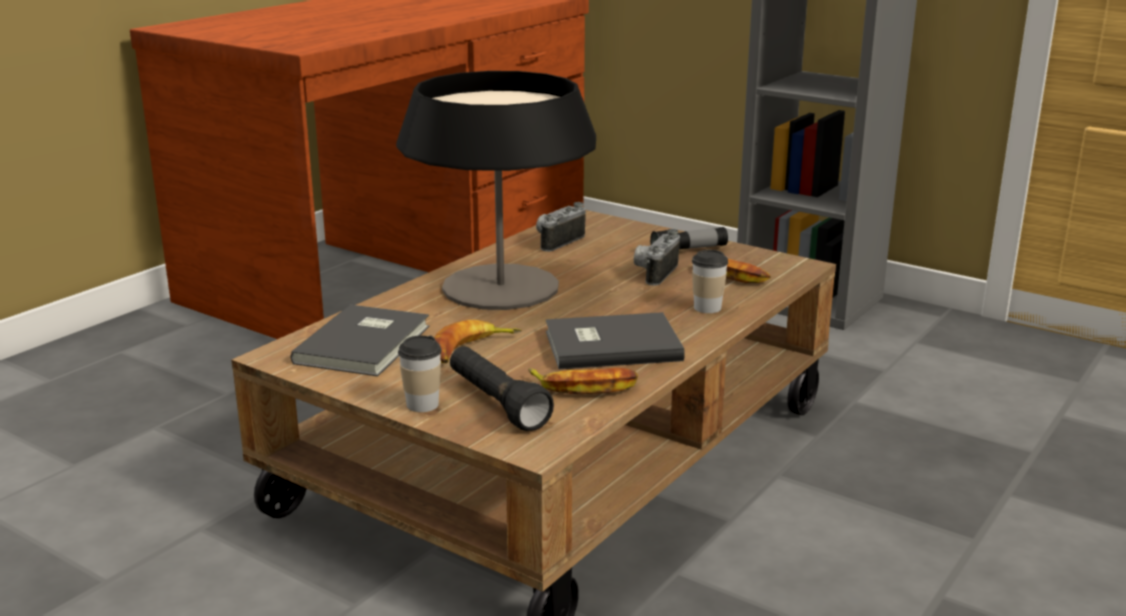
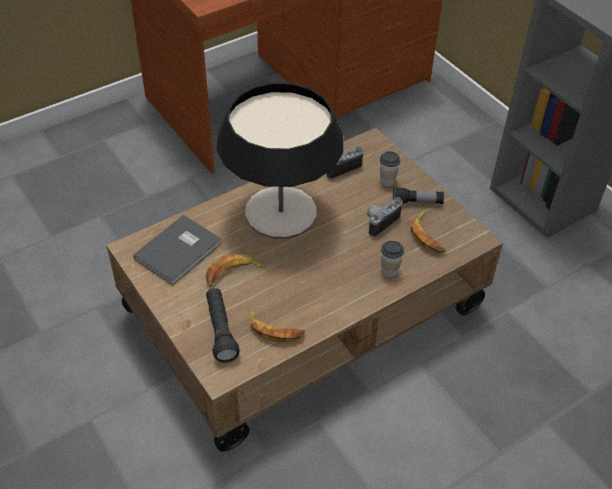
camera: 20 degrees right, 25 degrees up
(422, 404) = (183, 319): cup -> cup (387, 180)
(610, 344) = (311, 292): grey book -> none

